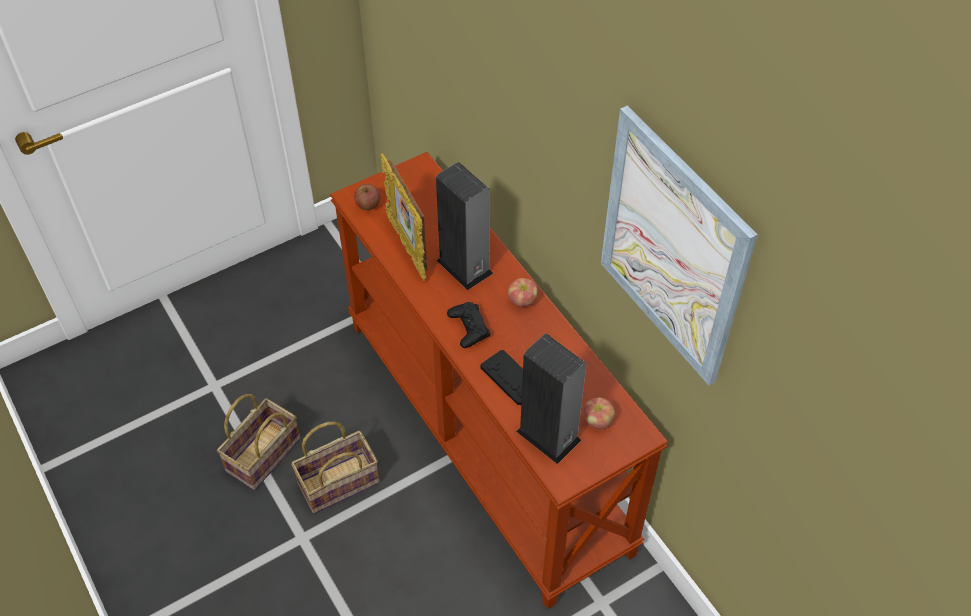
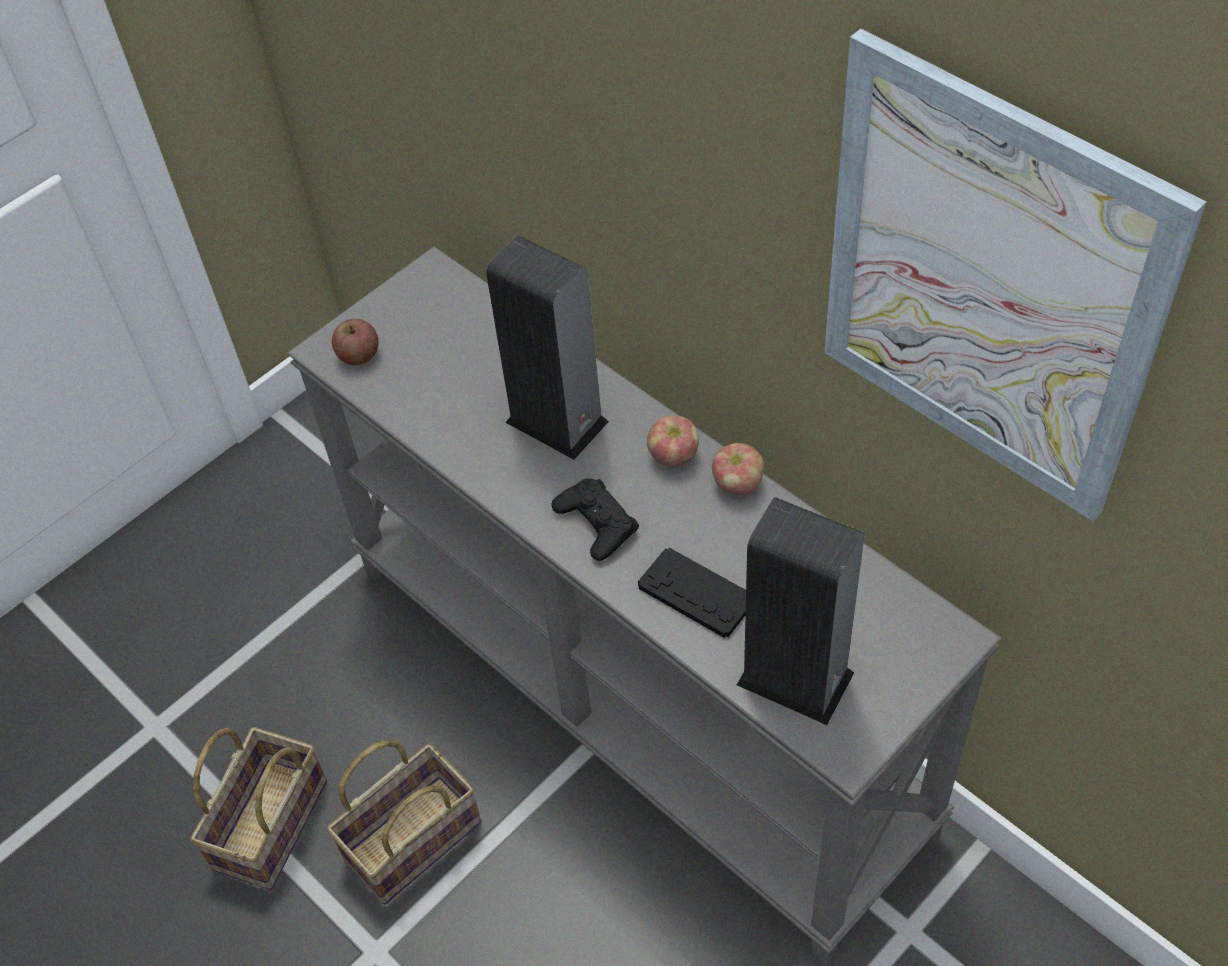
camera: 10 degrees left, 0 degrees up
(408, 247) = (449, 411): picture frame -> none
(488, 433) = (637, 693): brown console table -> grey console table
(597, 421) = (870, 632): apple -> apple (738, 484)

